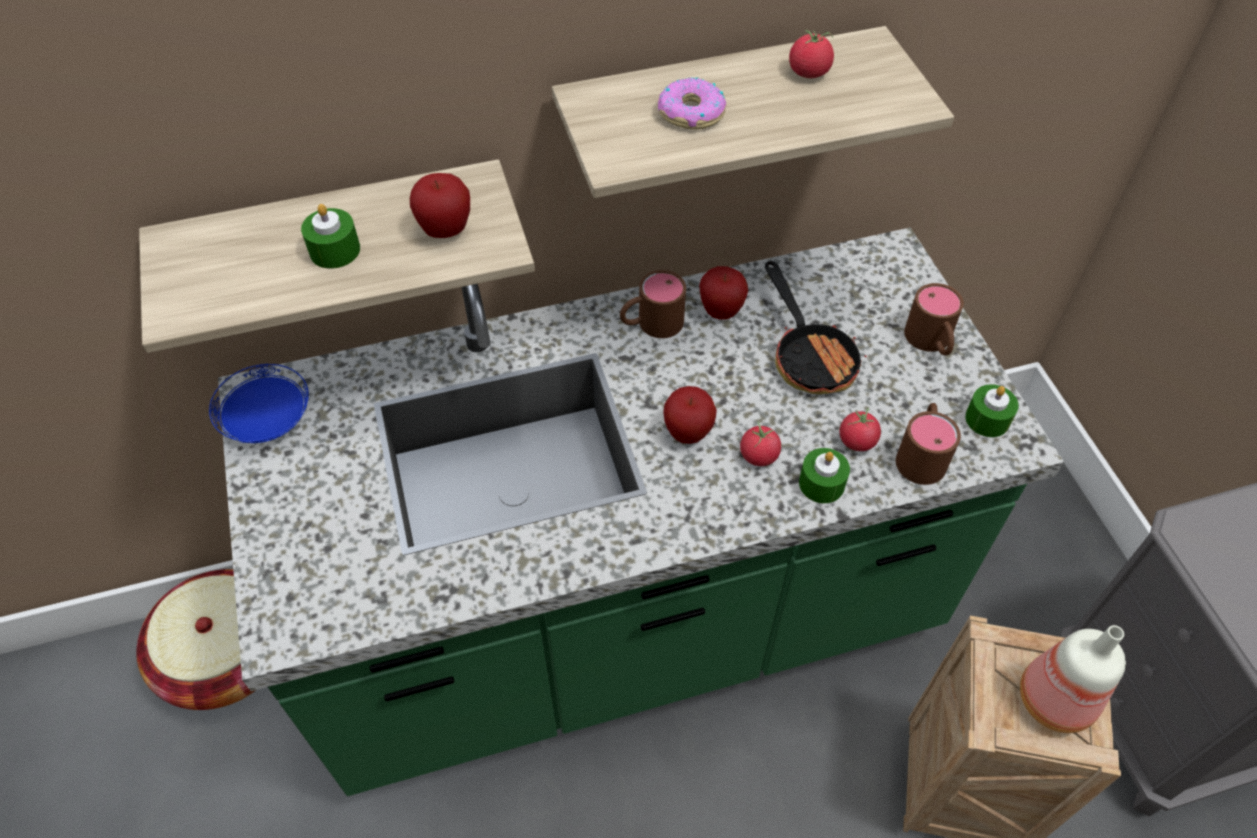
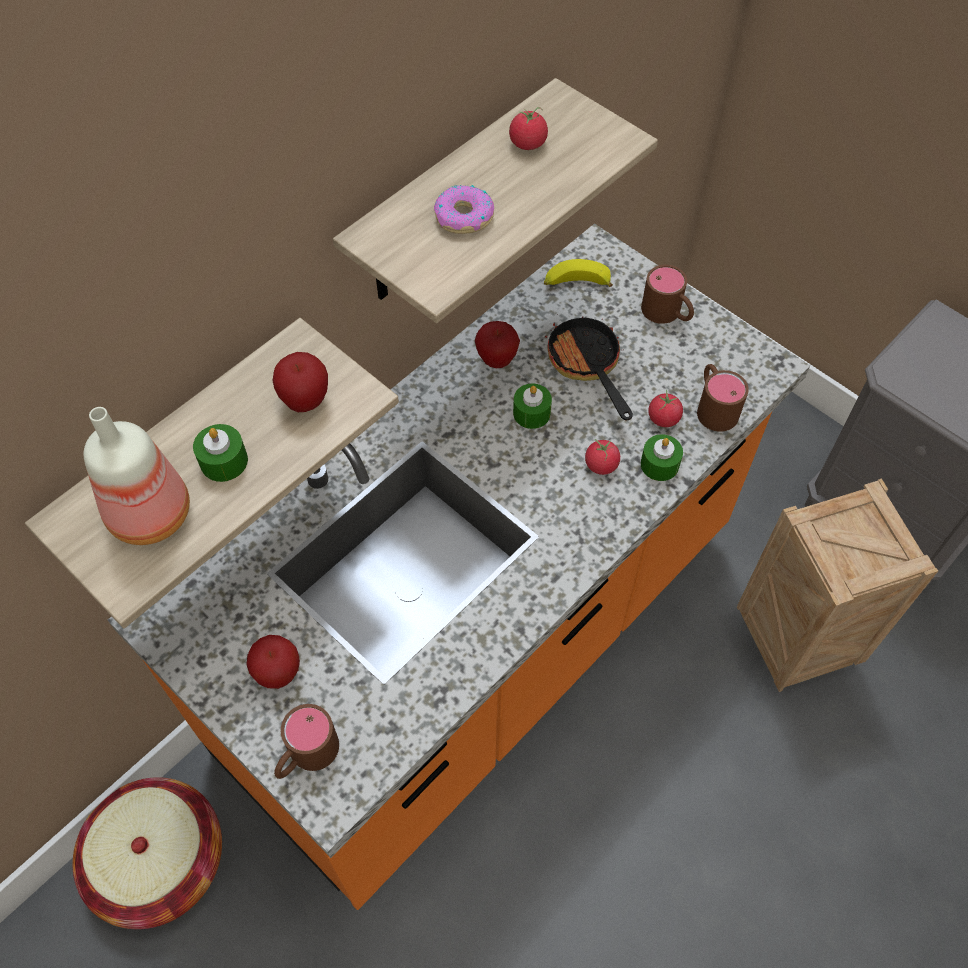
camera: 30 degrees left, 5 degrees up
(268, 420) = (184, 633): blue plate -> none
(628, 619) = (484, 644): green counter -> orange counter
(651, 324) = (449, 396): brown mug -> brown mug (305, 755)
(688, 433) = (537, 473): apple -> apple (278, 674)
(809, 355) = (587, 365): frying pan -> frying pan turned 150 degrees counterclockwise
(851, 275) = (575, 283): none -> banana
(987, 419) = (742, 357): green candle -> green candle (531, 413)
(1052, 700) = (869, 542): bottle -> bottle (148, 516)

